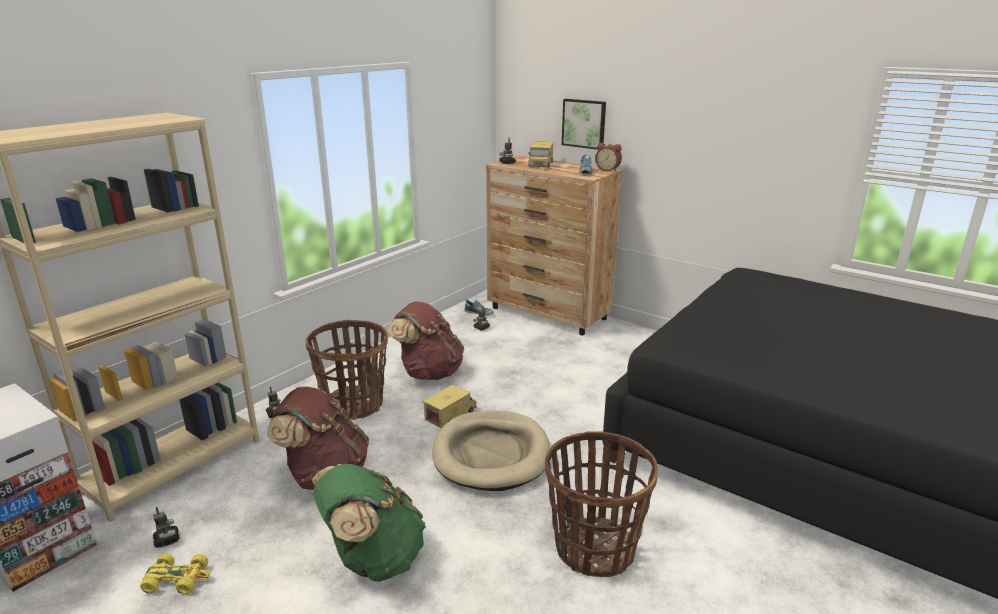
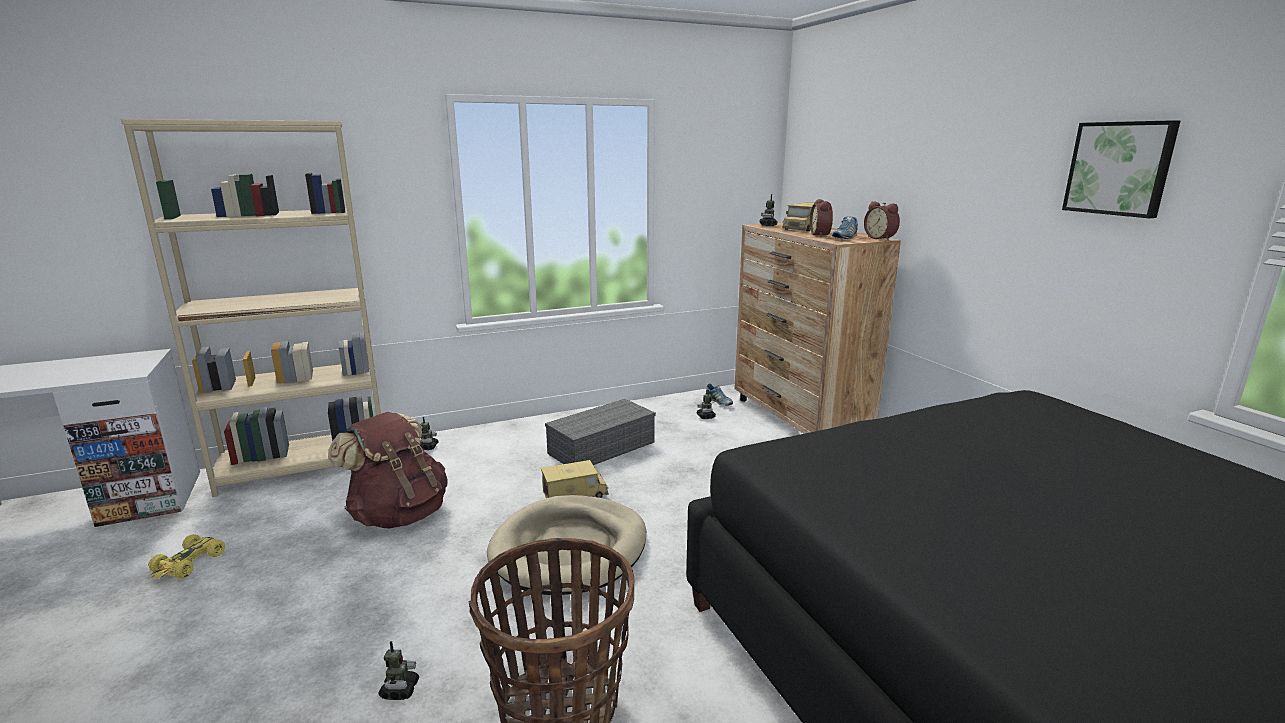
camera: 30 degrees right, 5 degrees down
(167, 540) = (224, 526): toy robot -> toy robot (400, 690)
(178, 579) = (188, 563): yellow toy car -> yellow toy car turned 75 degrees clockwise
(354, 404) = (499, 457): basket -> none
(373, 559) = (337, 613): green backpack -> none
(429, 372) = (602, 447): brown backpack -> grey storage box
(564, 170) = (821, 234): none -> alarm clock
(584, 123) = (866, 179): picture -> picture (1120, 168)

